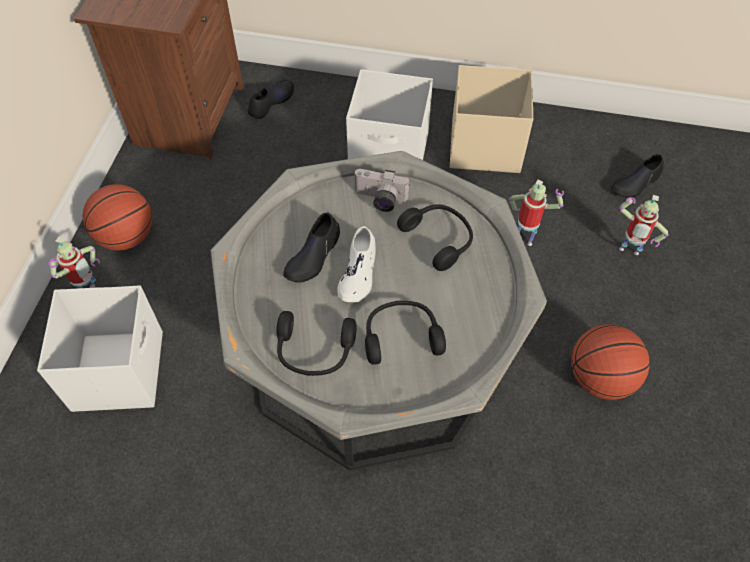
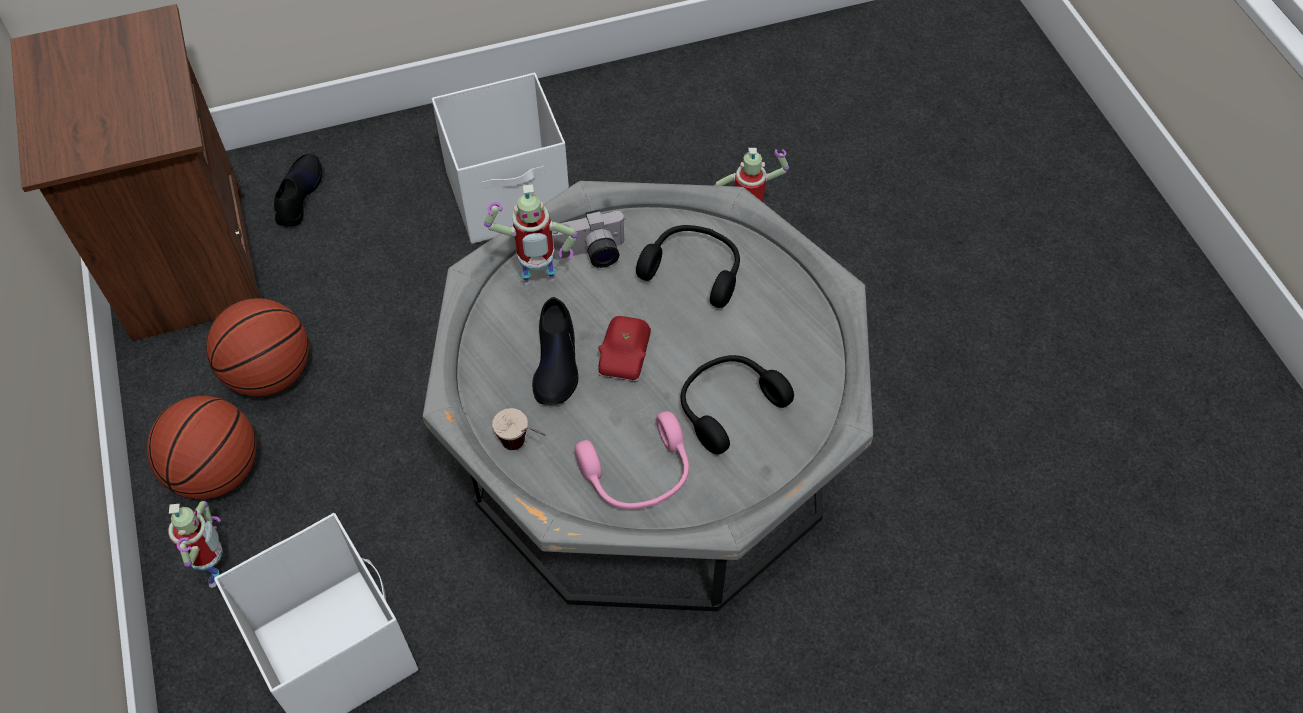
camera: 30 degrees left, 0 degrees up
(258, 299) = (524, 447): none -> cup
(314, 352) = (638, 475): black headphones -> pink headphones
(358, 273) = (625, 356): white shoe -> red toy car
(484, 146) = (624, 135): beige storage box -> none
(600, 378) = (930, 355): basketball -> basketball (270, 373)
(627, 253) = (872, 194): toy robot -> toy robot (538, 284)
(636, 183) = (831, 105): black shoe -> none

